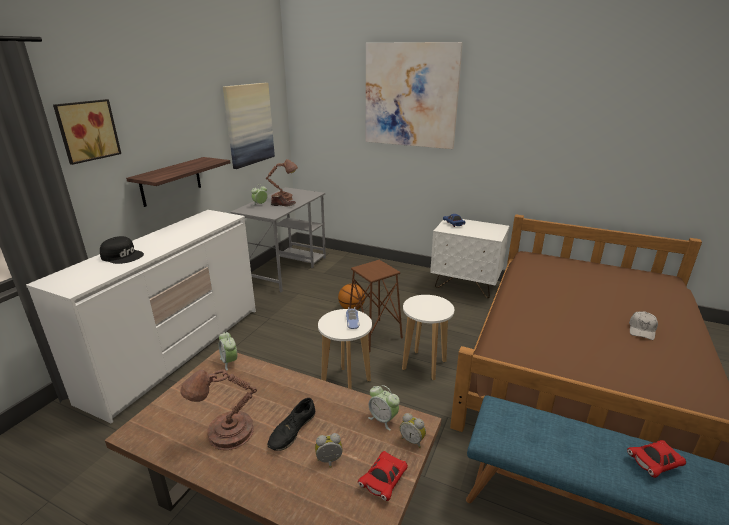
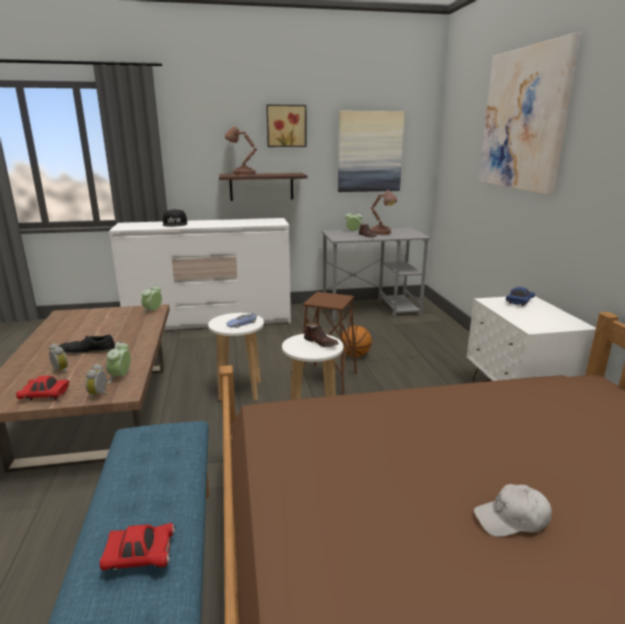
camera: 55 degrees right, 5 degrees down
(86, 130) = (193, 132): picture -> picture (286, 126)
(227, 434) = (73, 334): brown table lamp -> brown table lamp (242, 174)
(428, 302) = (321, 343): none -> brown shoe
(654, 463) = (140, 557): red toy car -> red toy car turned 135 degrees clockwise

